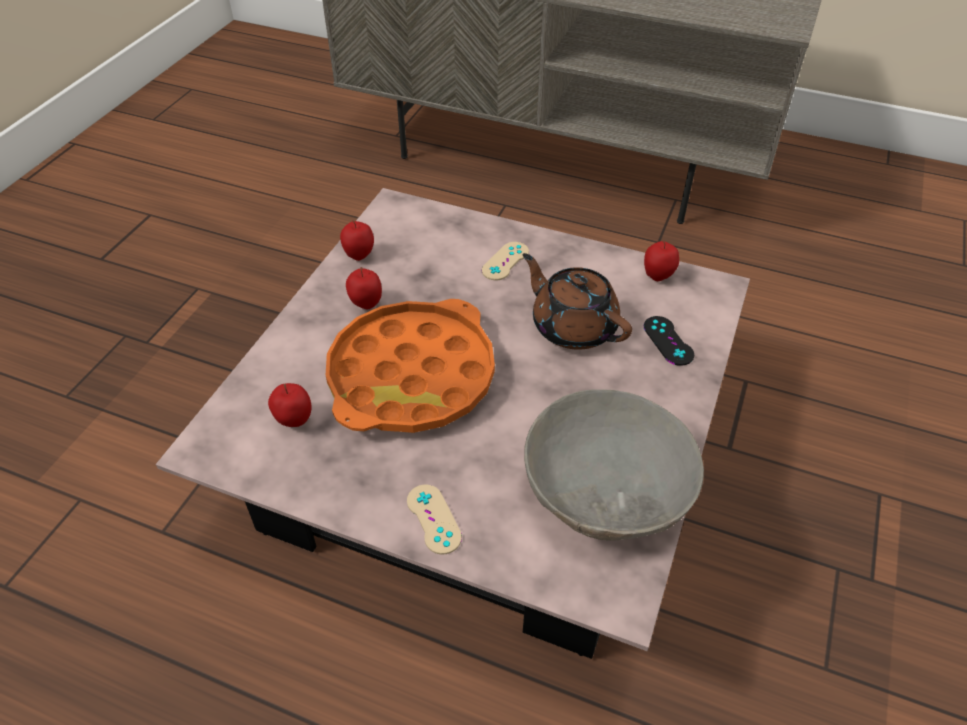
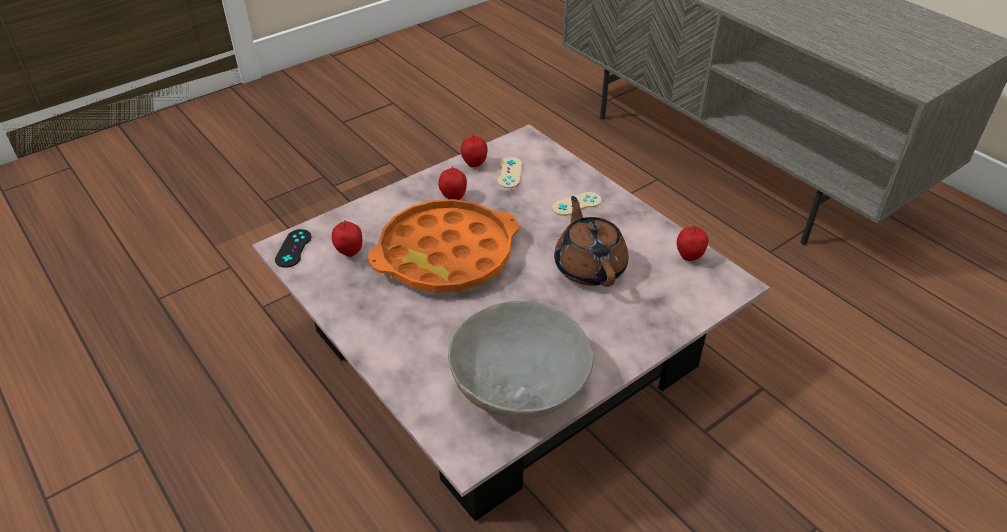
camera: 30 degrees right, 5 degrees down
(433, 519) = (387, 348): beige game controller -> beige game controller (509, 173)
(668, 341) = (656, 305): black game controller -> black game controller (293, 248)

